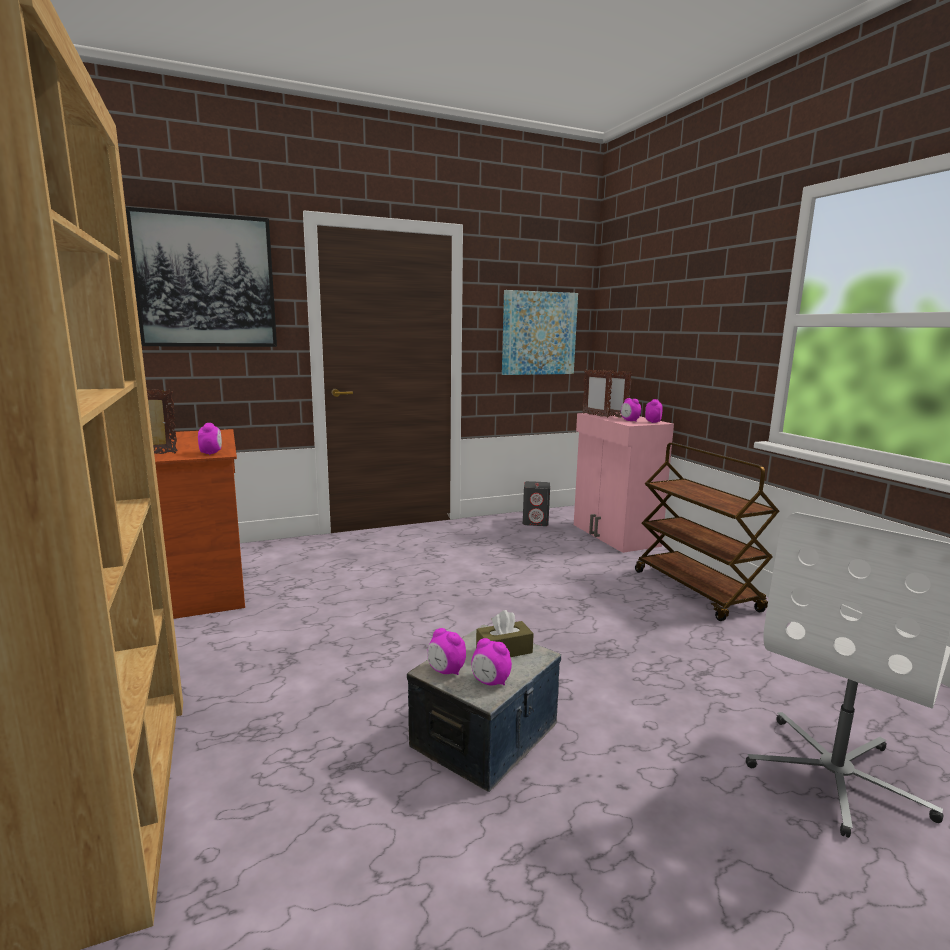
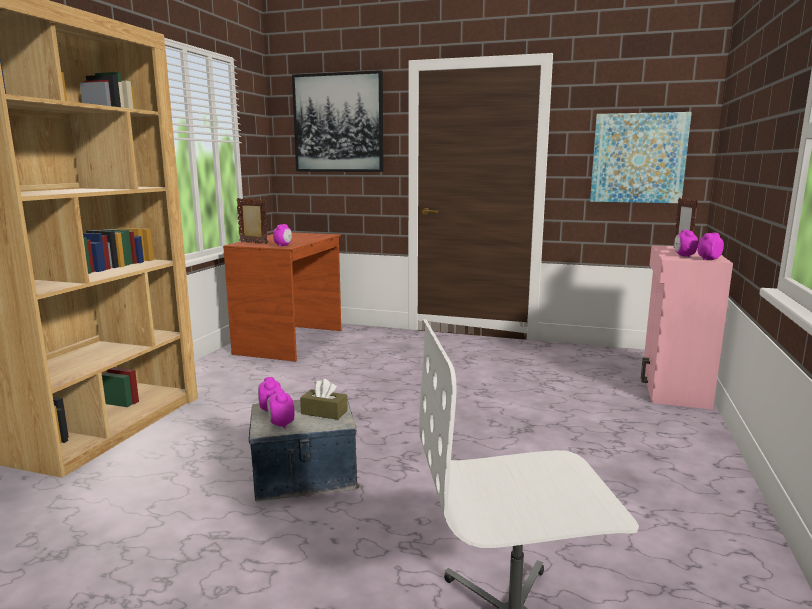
camera: 40 degrees right, 0 degrees up
(535, 522) = (605, 358): grey speaker -> none
(595, 415) = (663, 248): picture frame -> none
(696, 591) = (672, 455): brown cart -> none

